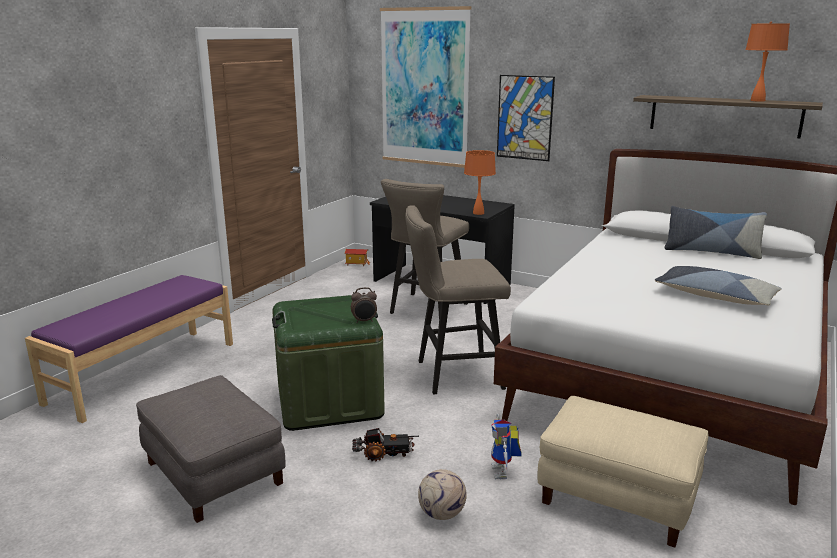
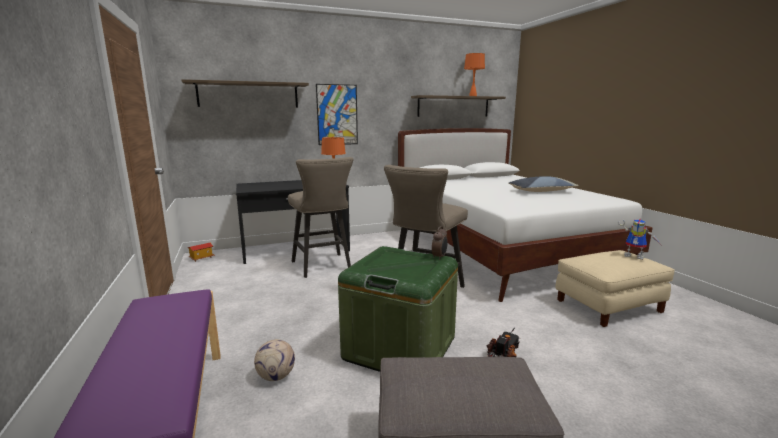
camera: 50 degrees left, 5 degrees down
(424, 87) = (248, 95): picture -> shelf
(442, 513) = (599, 363): football -> football (276, 376)
(503, 472) = (562, 324): toy robot -> toy robot (635, 256)
(711, 252) = (481, 179): pillow -> none

